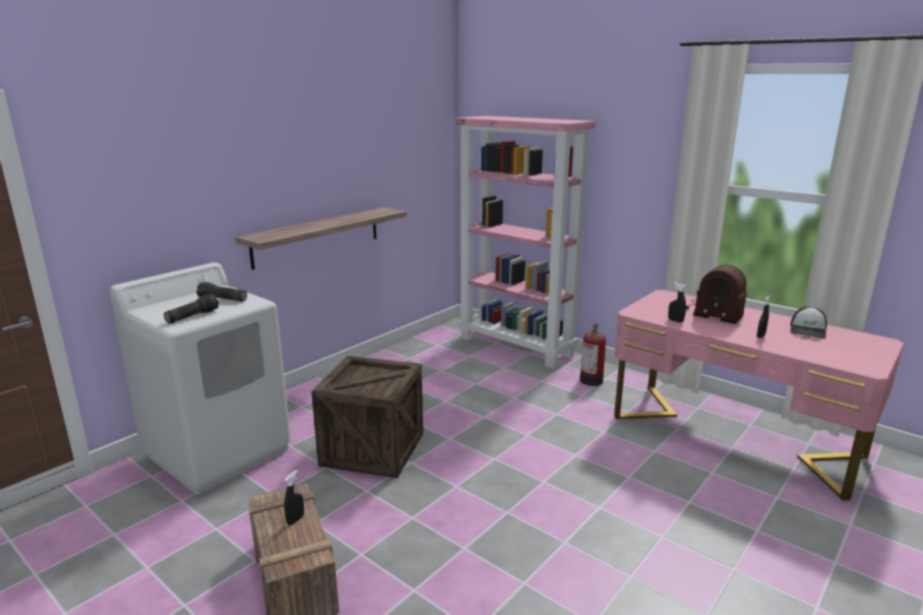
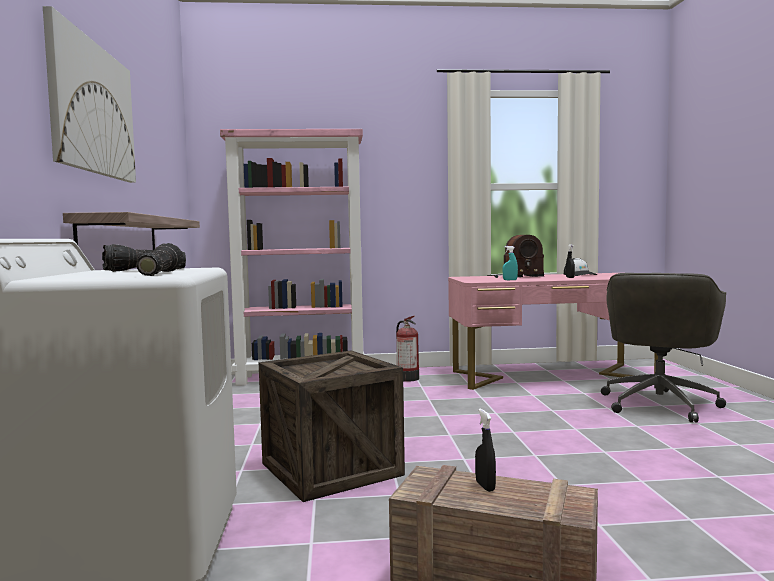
camera: 45 degrees left, 15 degrees down
(278, 152) = (93, 109): none -> picture
(675, 321) = (510, 280): black spray bottle -> turquoise spray bottle
(760, 527) = (659, 403): none -> grey office chair

